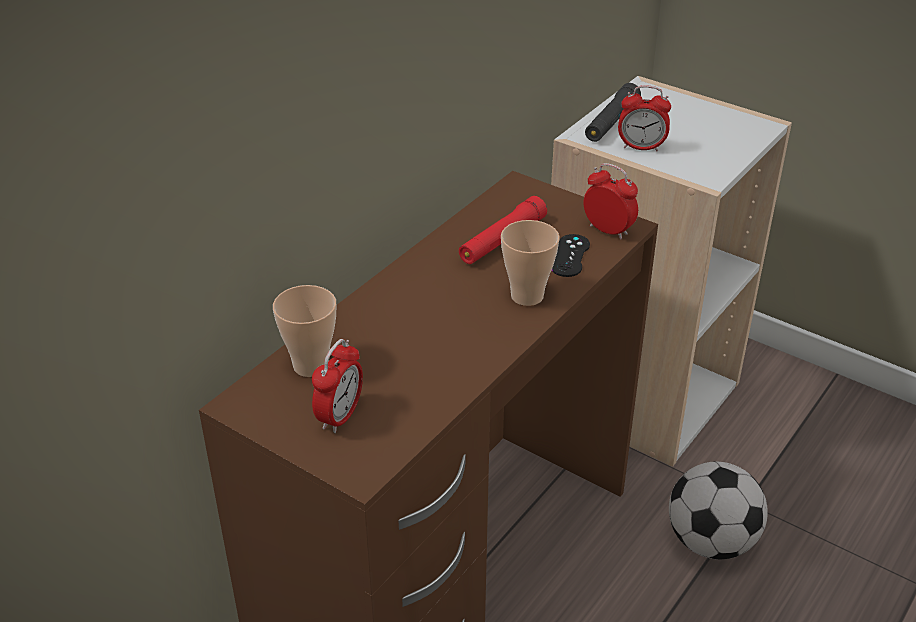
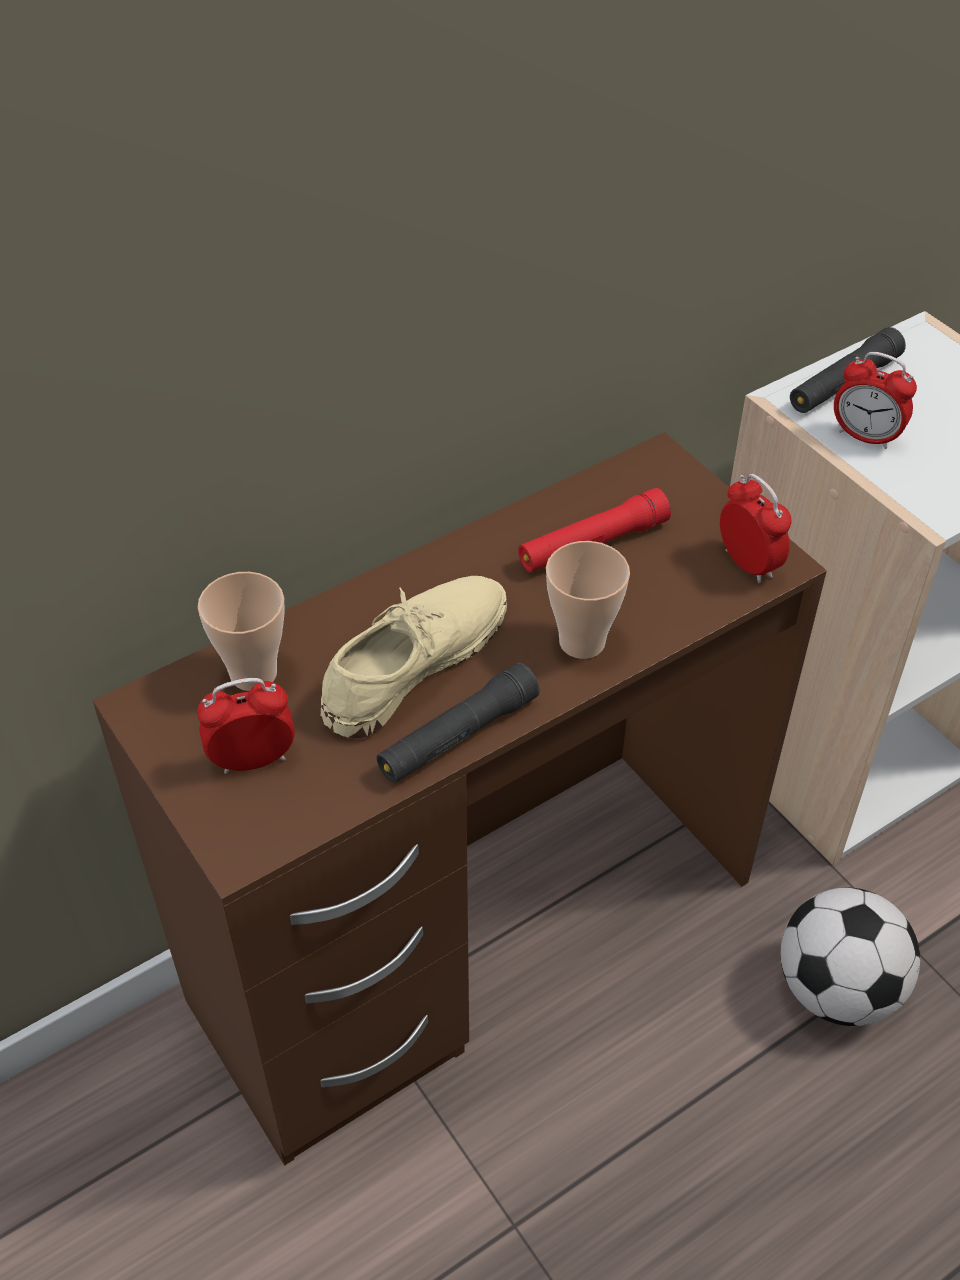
camera: 20 degrees right, 10 degrees up
(340, 416) = (253, 760): alarm clock -> alarm clock turned 150 degrees counterclockwise
(420, 331) = (414, 660): none -> beige shoe
(475, 367) = (458, 736): none -> black flashlight
(570, 256) = (673, 592): black game controller -> none

